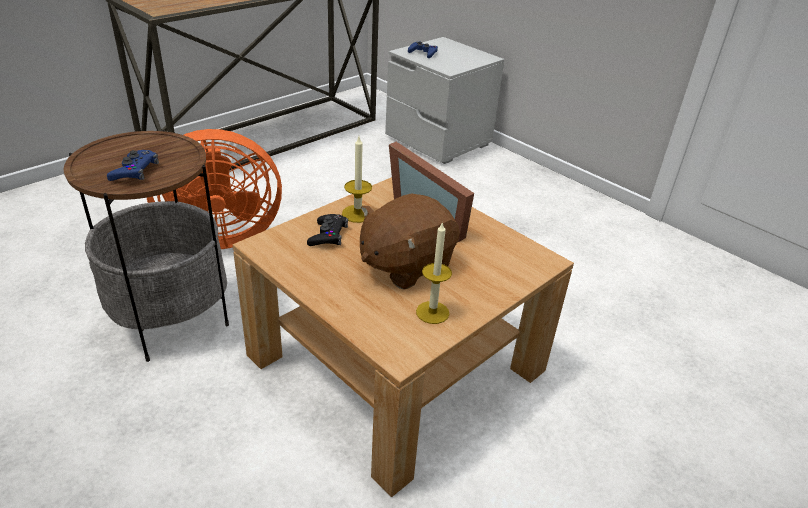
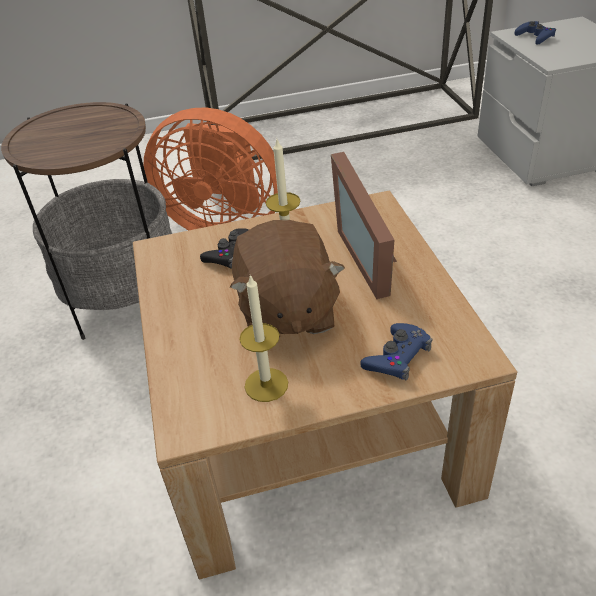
camera: 35 degrees right, 5 degrees up
(135, 171) = (60, 145): blue game controller -> blue game controller (397, 357)
(405, 265) = (286, 312): brown plush toy -> brown plush toy turned 90 degrees counterclockwise

